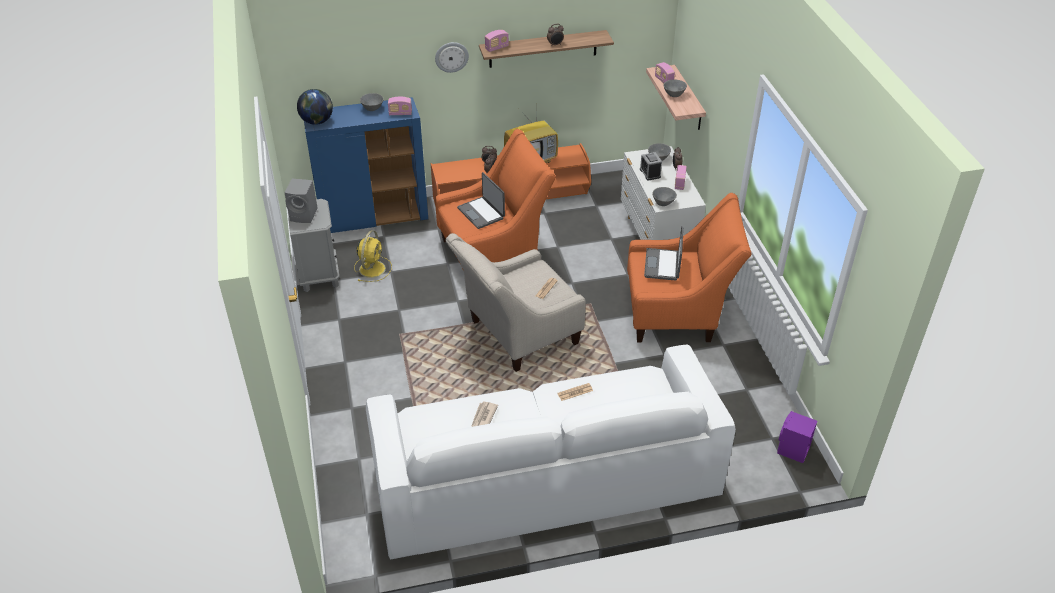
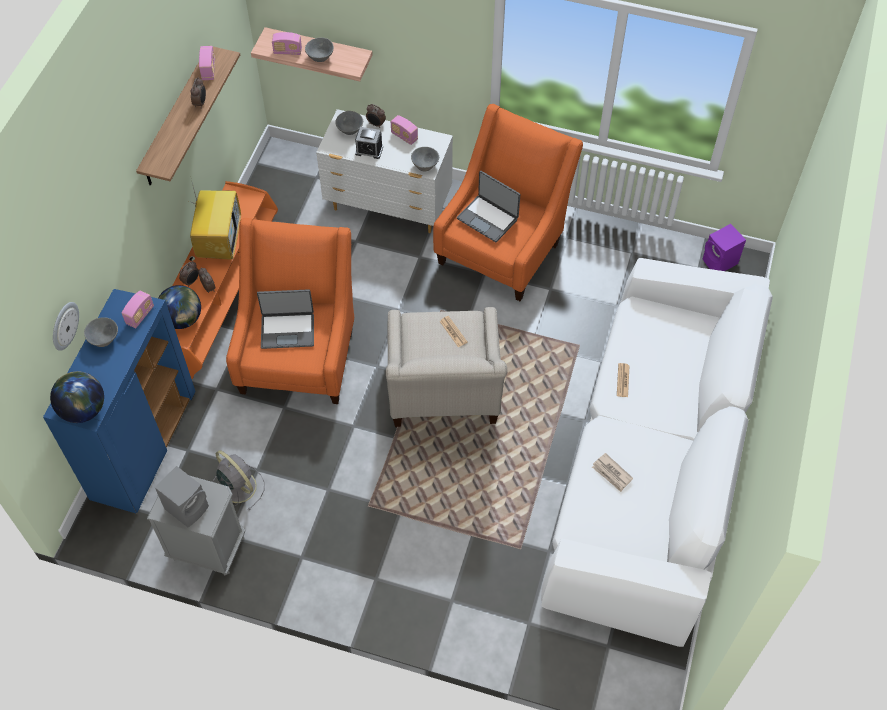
camera: 60 degrees left, 15 degrees up
(372, 268) = (237, 486): yellow fan -> grey fan
(451, 56) = (122, 209): wall clock -> wall clock (64, 325)
(457, 172) = (183, 319): none -> globe
(497, 48) = (160, 157): radio -> radio (209, 70)

